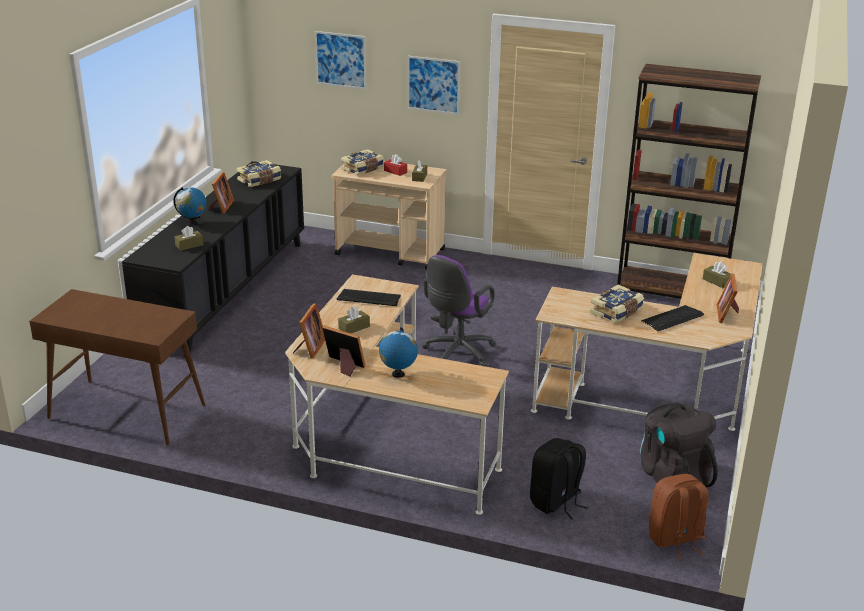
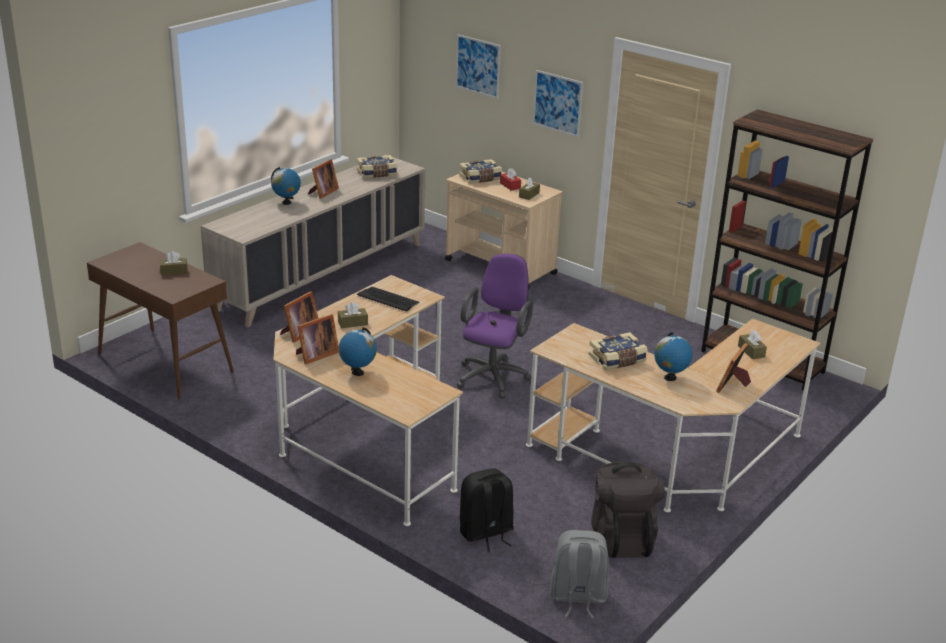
camera: 20 degrees right, 0 degrees up
(189, 245) = (268, 222): brown tissue box -> brown tissue box (174, 271)
(226, 292) = (322, 276): black cabinet -> beige cabinet
(344, 366) = (315, 355): picture frame -> picture frame turned 90 degrees clockwise
(457, 354) = (494, 376): purple office chair -> purple office chair turned 150 degrees clockwise
(672, 319) = (669, 378): keyboard -> globe
(675, 539) = (577, 597): brown backpack -> grey backpack

